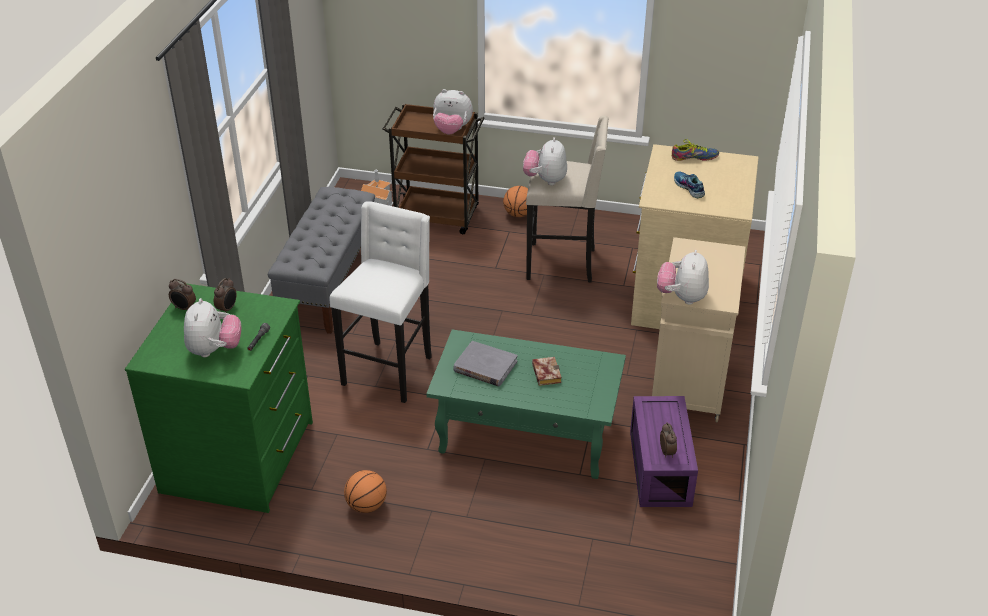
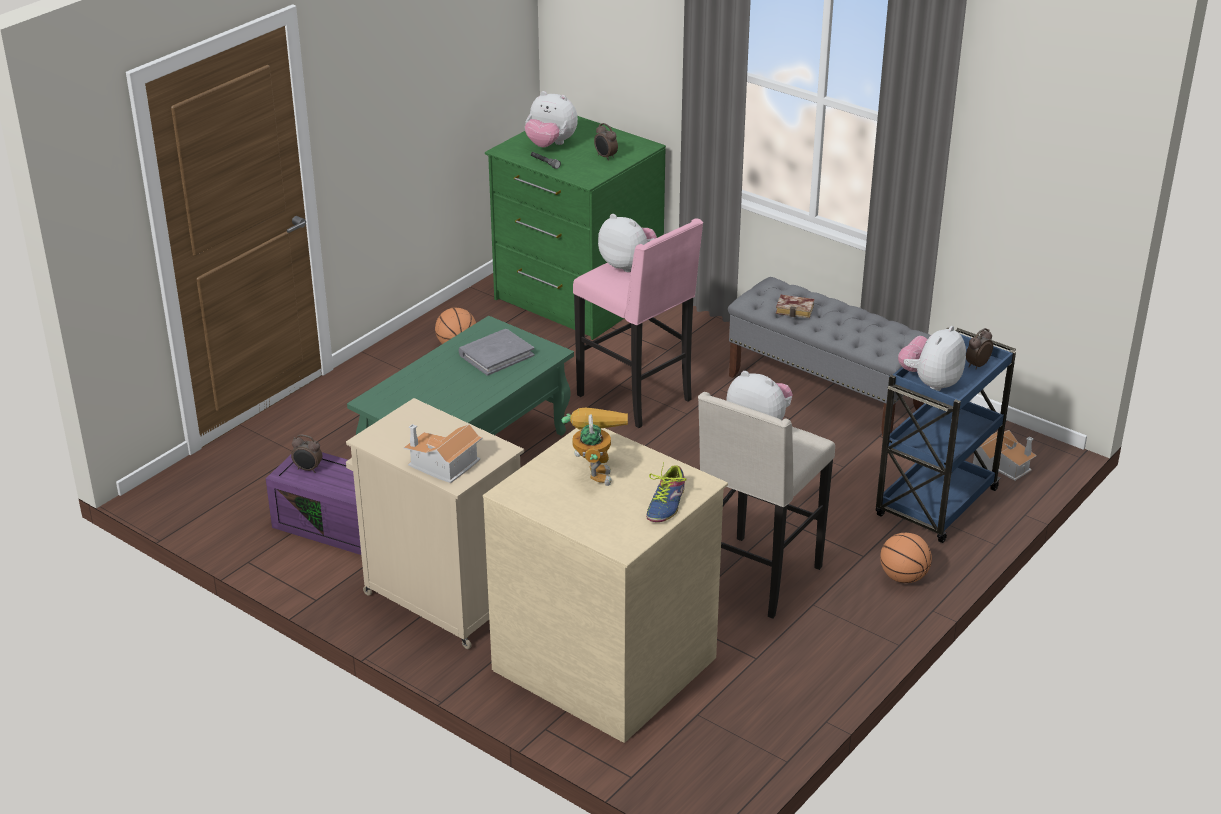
camera: 115 degrees right, 5 degrees down
(184, 308) = (624, 140): alarm clock -> alarm clock (976, 365)
(389, 370) = (637, 398): white stool -> pink stool
(437, 216) = (935, 504): brown cart -> blue cart
(545, 373) = (453, 386): book -> book (796, 309)
(681, 297) = (408, 413): plush toy -> plush toy (627, 265)
(688, 188) = (594, 471): shoe -> toy robot
(722, 262) = (442, 465): none -> toy house

